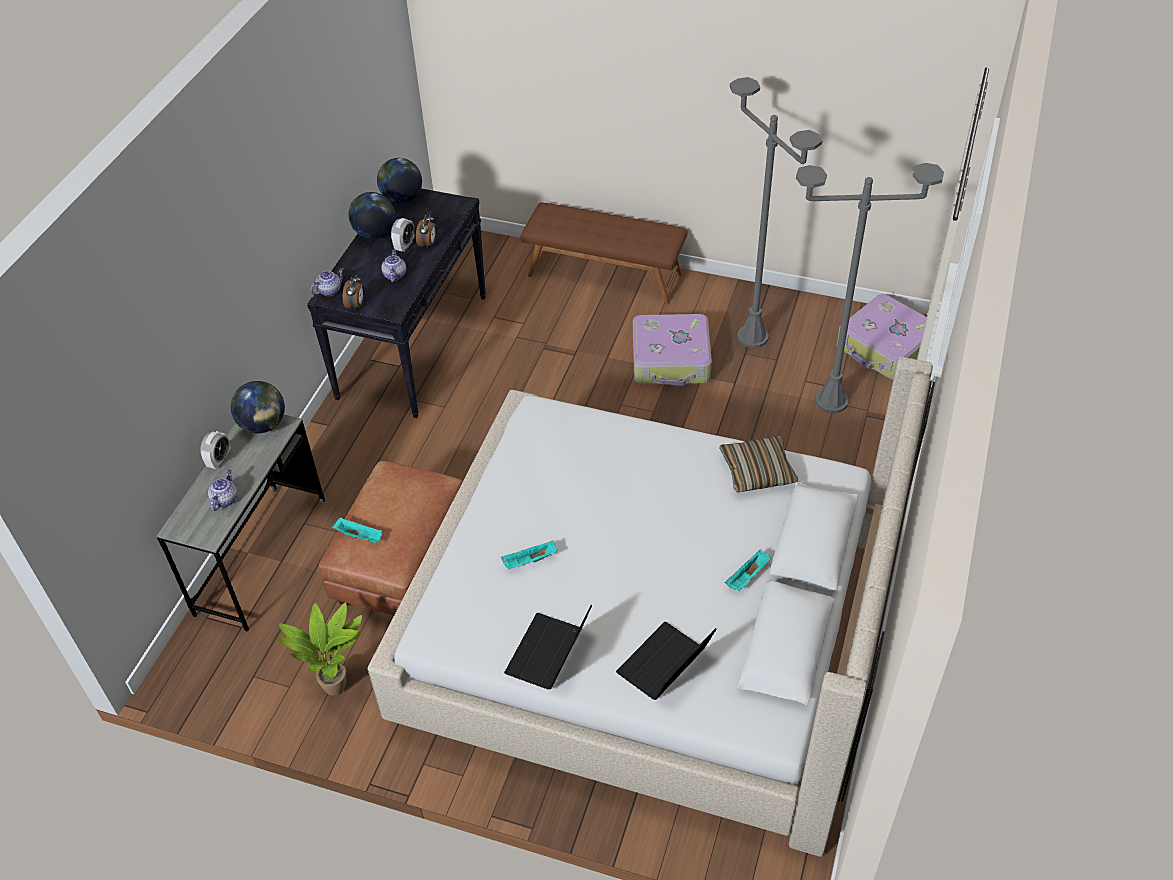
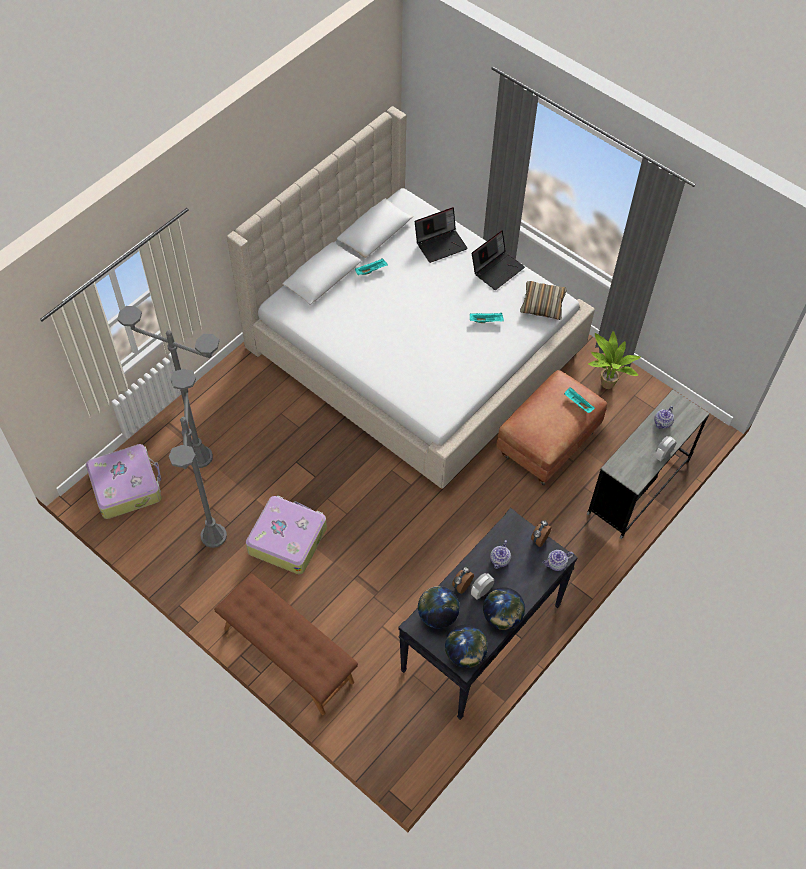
camera: 160 degrees left, 10 degrees up
(263, 425) = (628, 472): globe -> globe (437, 615)
(757, 471) = (325, 326): pillow -> pillow (542, 304)

